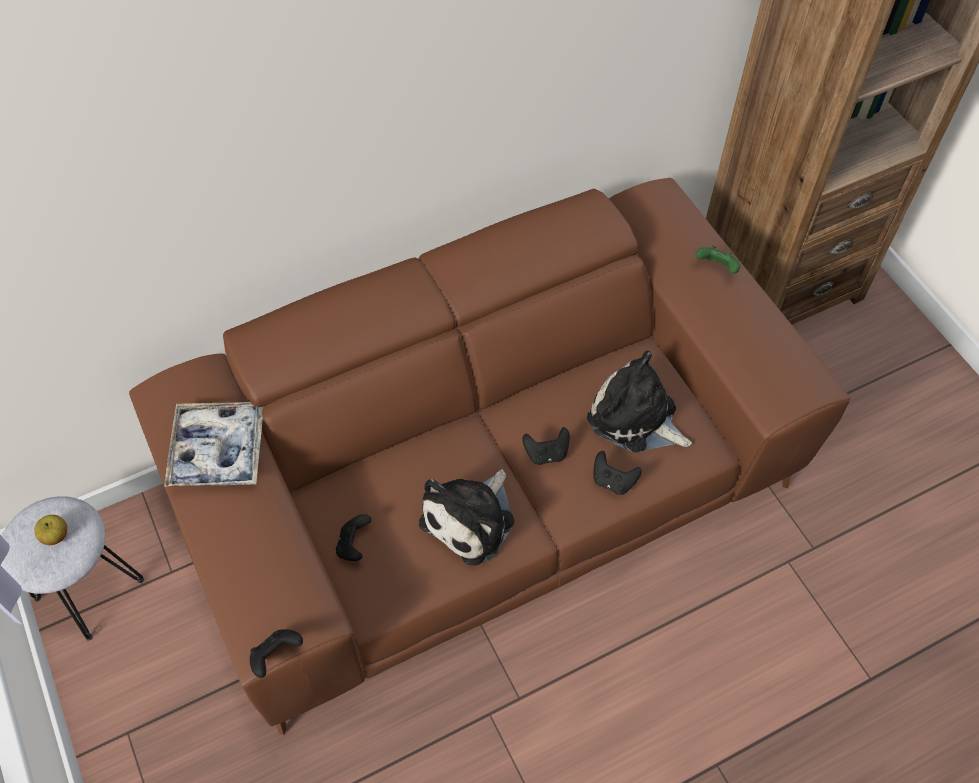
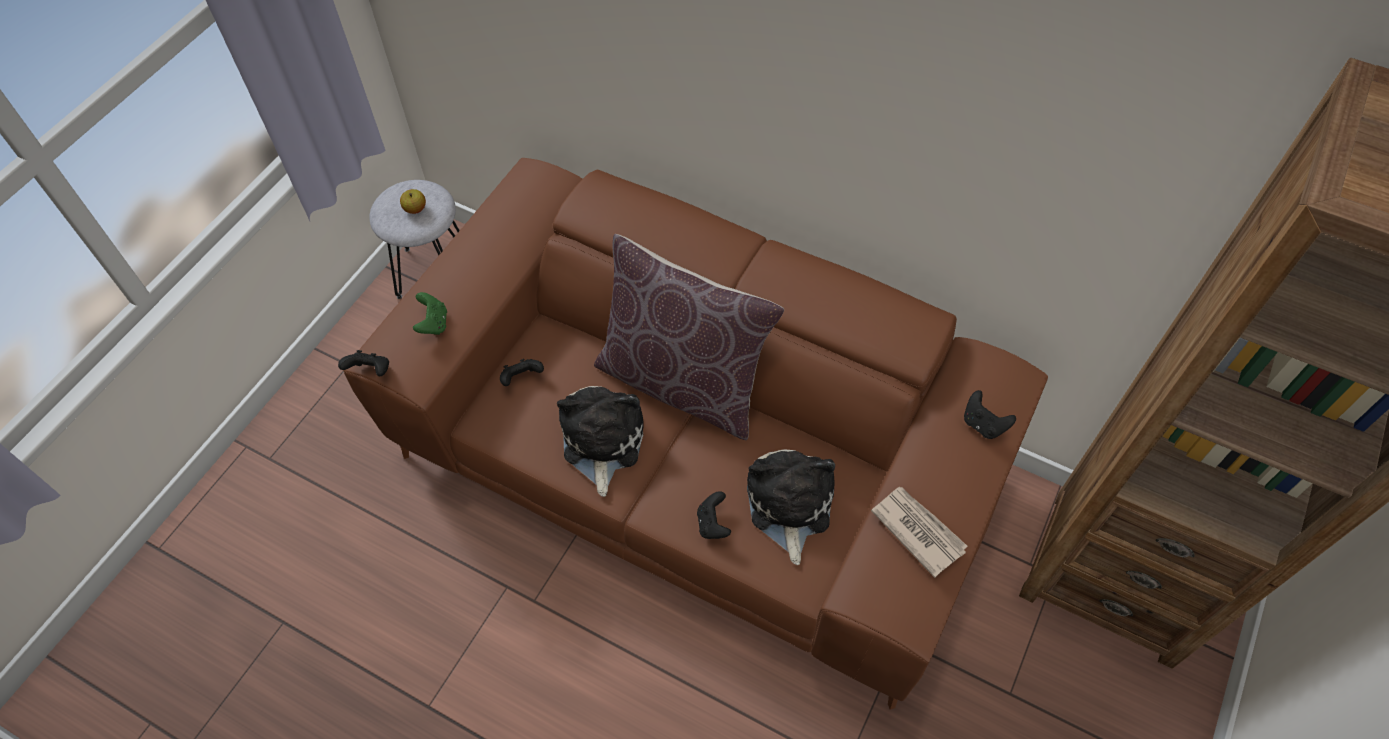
camera: 55 degrees right, 0 degrees up
(218, 450) = (506, 234): tray -> none
(461, 422) = (682, 382): none -> brown pillow
(472, 519) = (601, 442): plush toy -> plush toy turned 90 degrees clockwise
(546, 454) = (700, 459): black game controller -> black game controller (983, 424)
(717, 268) = (969, 465): green game controller -> green game controller (433, 323)
(748, 334) = (918, 530): none -> newspaper

